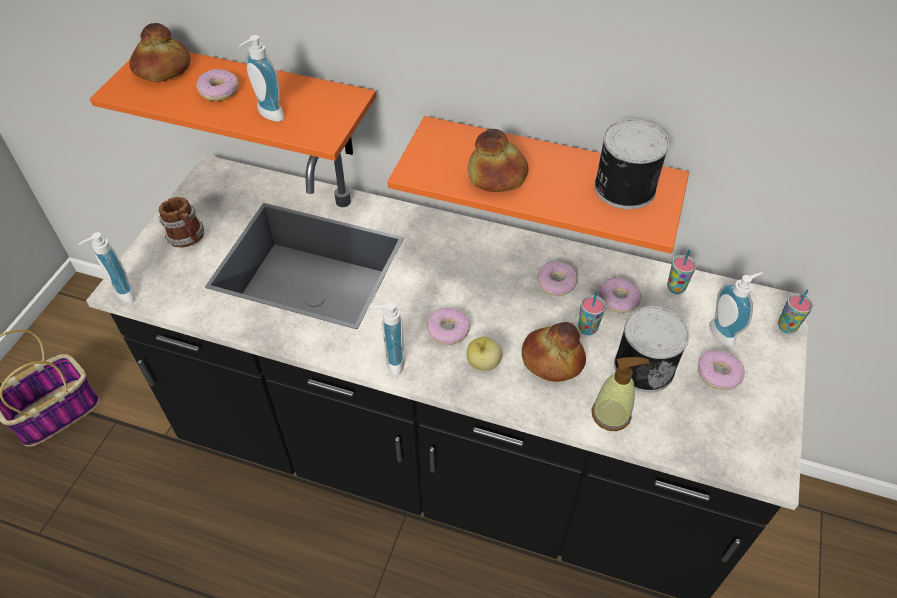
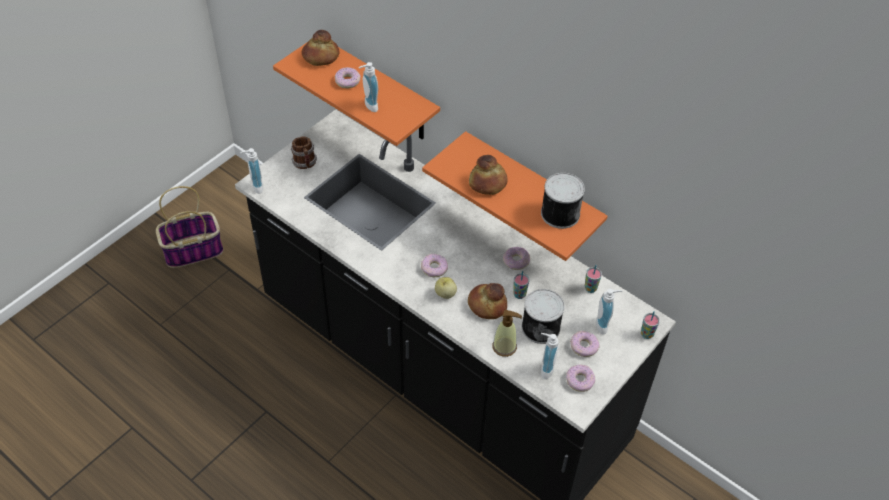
camera: 20 degrees right, 0 degrees up
(391, 361) = (392, 275): soap dispenser -> soap dispenser (544, 368)
(618, 299) = (549, 283): donut -> donut (579, 381)

